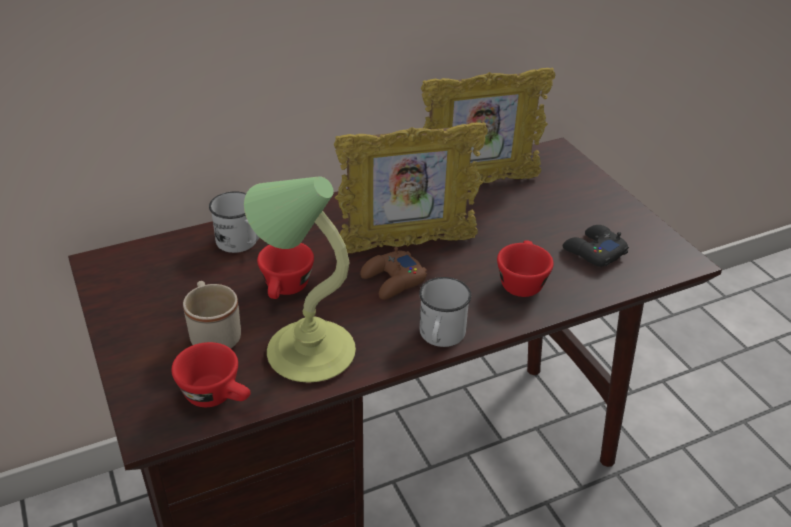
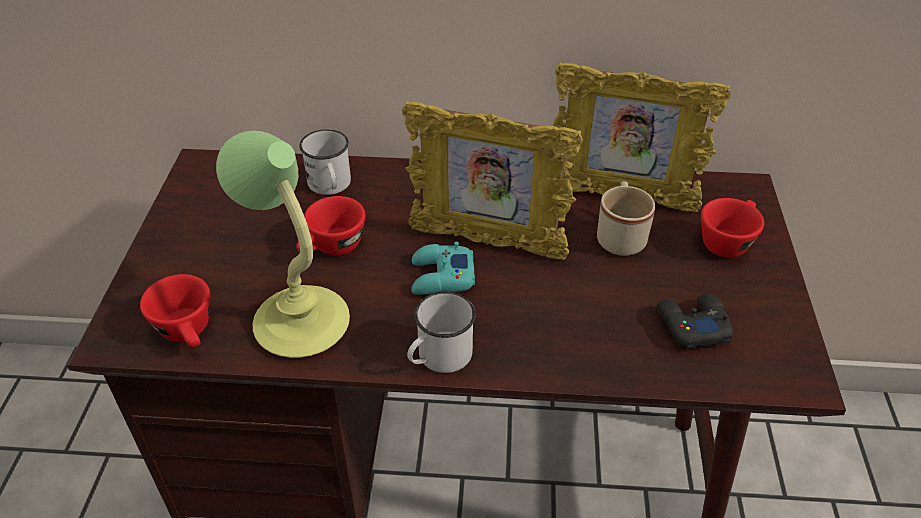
camera: 30 degrees right, 5 degrees up
(214, 334) = (235, 269): beige mug -> beige mug (620, 236)
(393, 280) = (441, 277): brown game controller -> turquoise game controller
(521, 281) = (576, 329): red cup -> red cup (727, 240)

